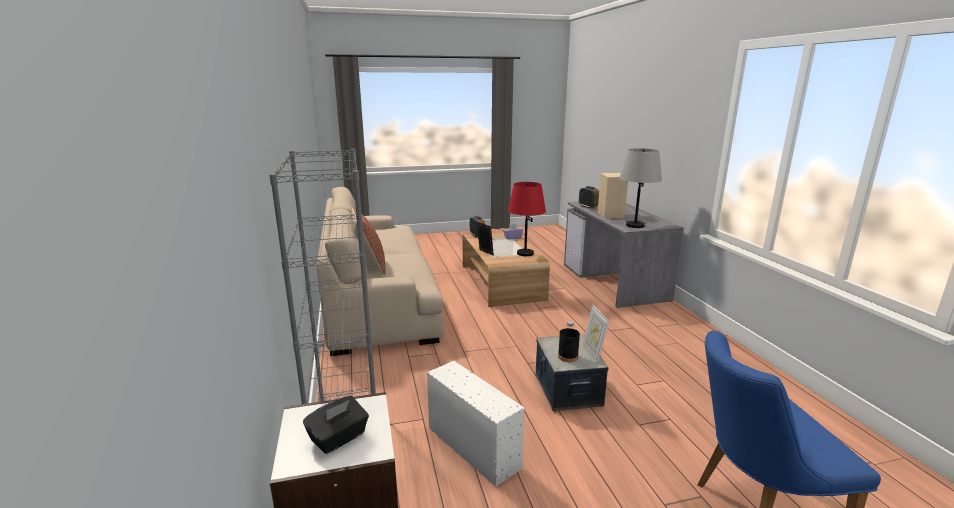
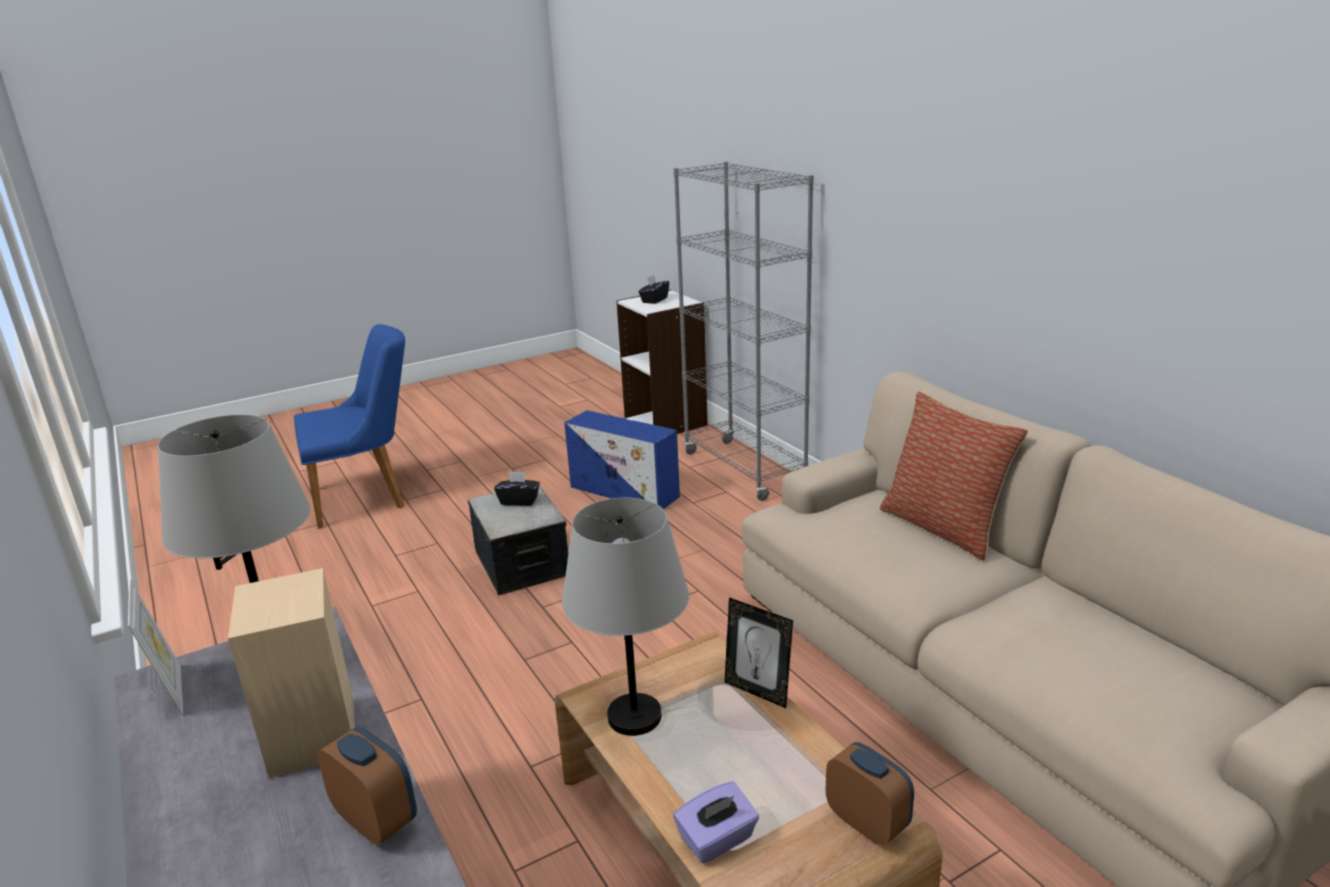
camera: 165 degrees right, 5 degrees up
(471, 446) = (625, 492): white storage box -> blue storage box
(525, 253) = (635, 717): red table lamp -> grey table lamp
(568, 357) = (519, 501): black bottle -> black tissue box
(593, 354) = (483, 510): picture frame -> picture frame (171, 692)

